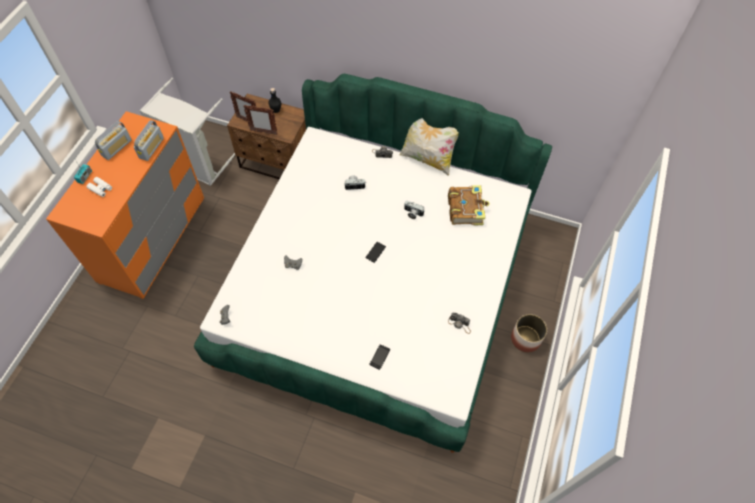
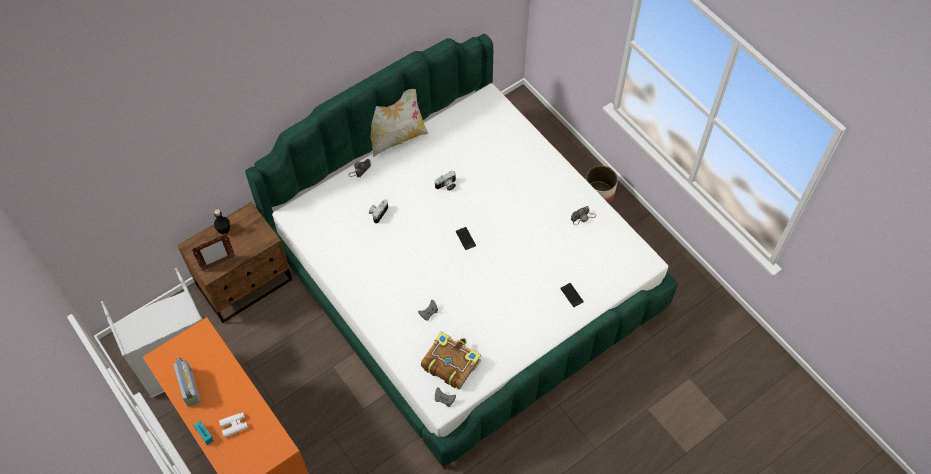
camera: 55 degrees left, 0 degrees up
(151, 148) = (218, 354): radio -> none
(263, 132) = (244, 257): picture frame -> none
(466, 209) = (474, 142): book -> book (450, 363)

